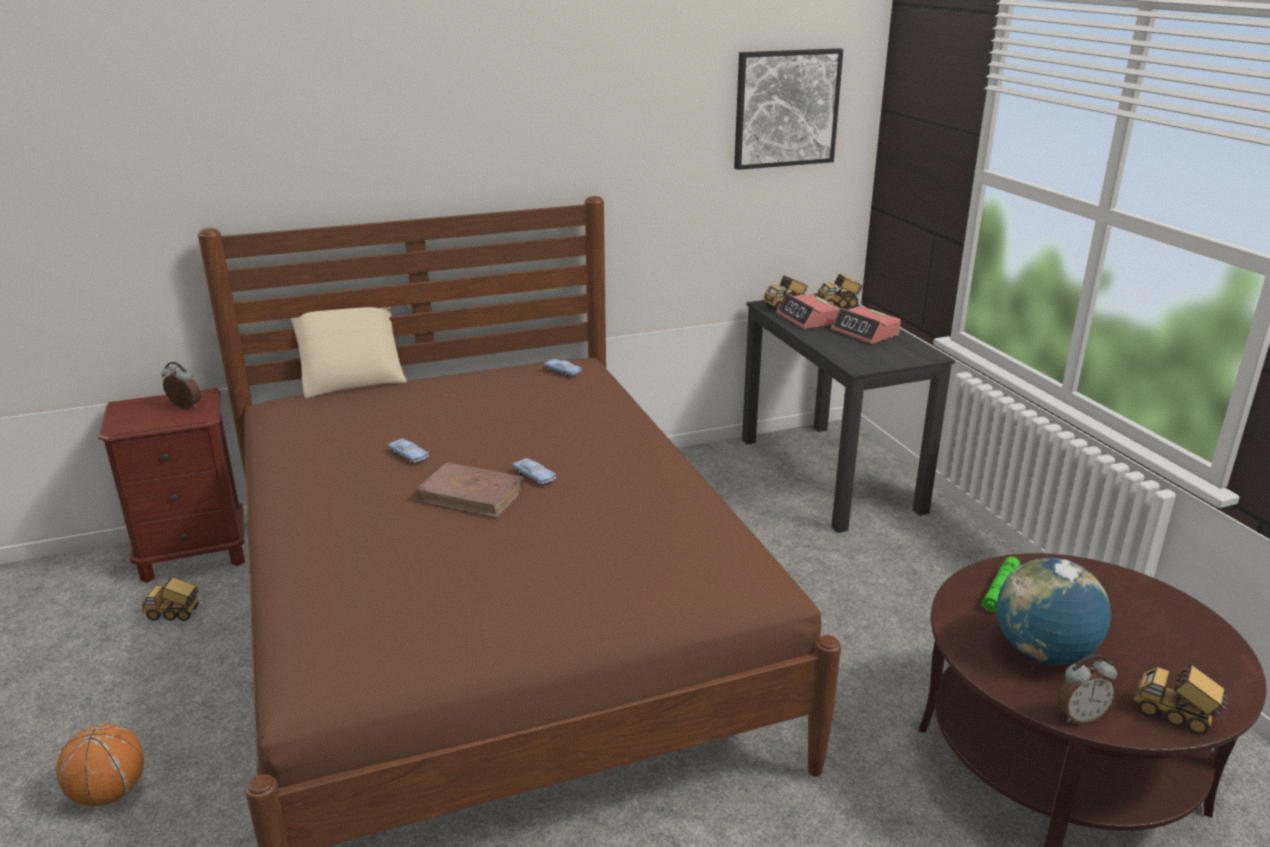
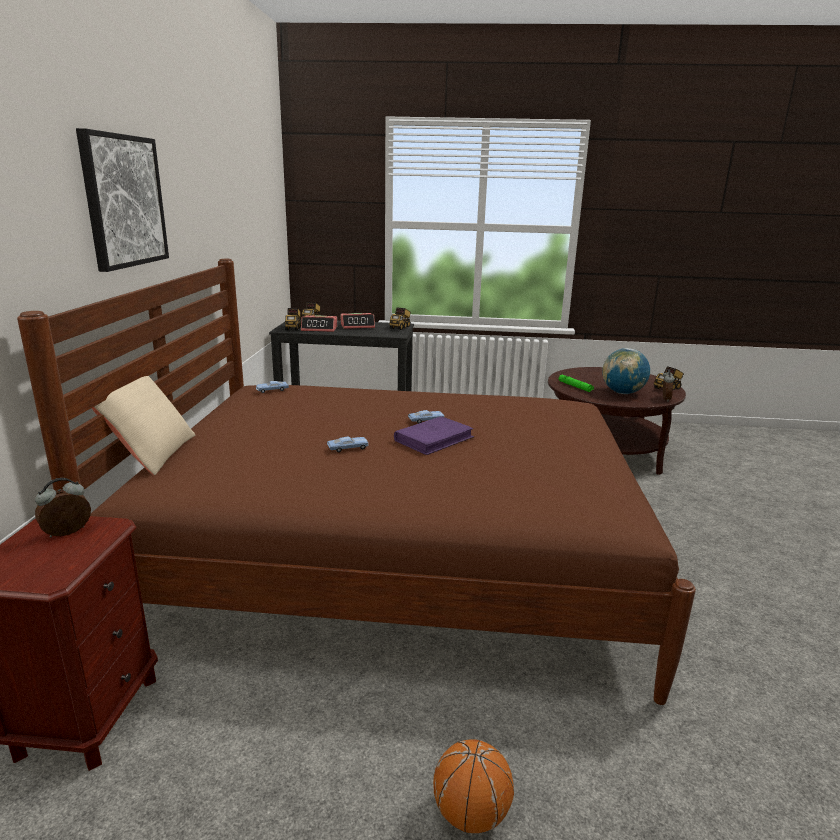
camera: 65 degrees left, 5 degrees down
(175, 614) = (197, 742): toy truck -> toy truck (400, 327)
(472, 495) = (434, 439): brown book -> purple book
(786, 108) = (264, 196): picture -> picture (124, 201)

